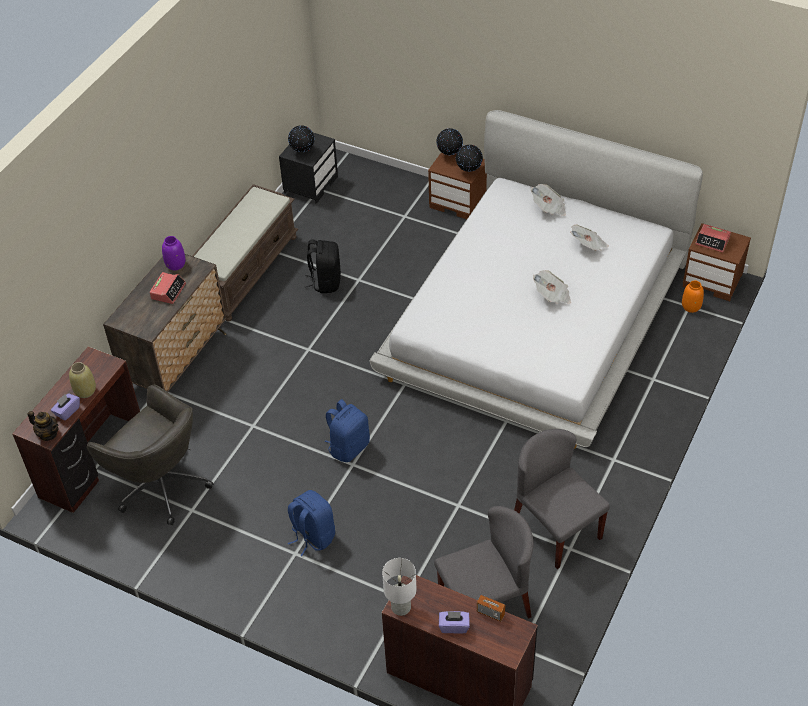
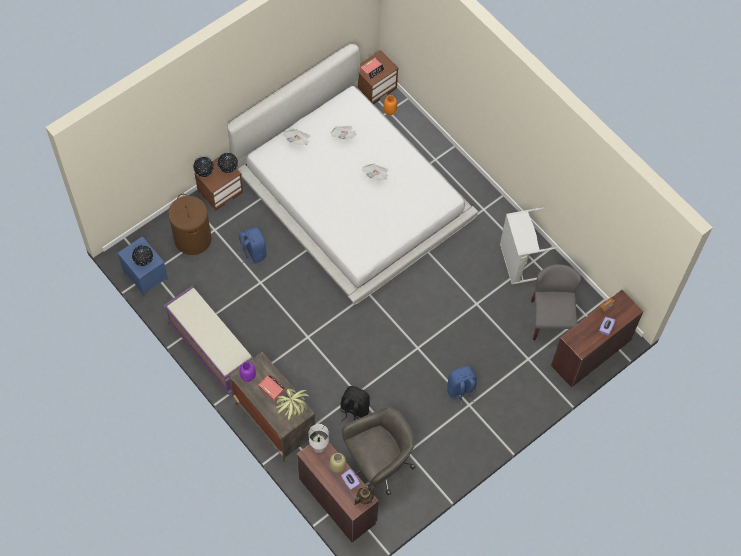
camera: 70 degrees left, 15 degrees up
(139, 322) = (292, 415): none -> potted plant
(245, 271) = (211, 349): brown bench -> purple bench
(310, 184) = (144, 275): black nightstand -> blue nightstand
(325, 282) = (251, 303): black backpack -> black backpack (354, 410)
(348, 447) = (403, 345): blue backpack -> blue backpack (253, 252)
(381, 203) = (192, 239): none -> brown laundry basket
(400, 607) = (582, 349): white table lamp -> white table lamp (318, 447)
(555, 530) = (518, 262): grey chair -> grey laundry basket

